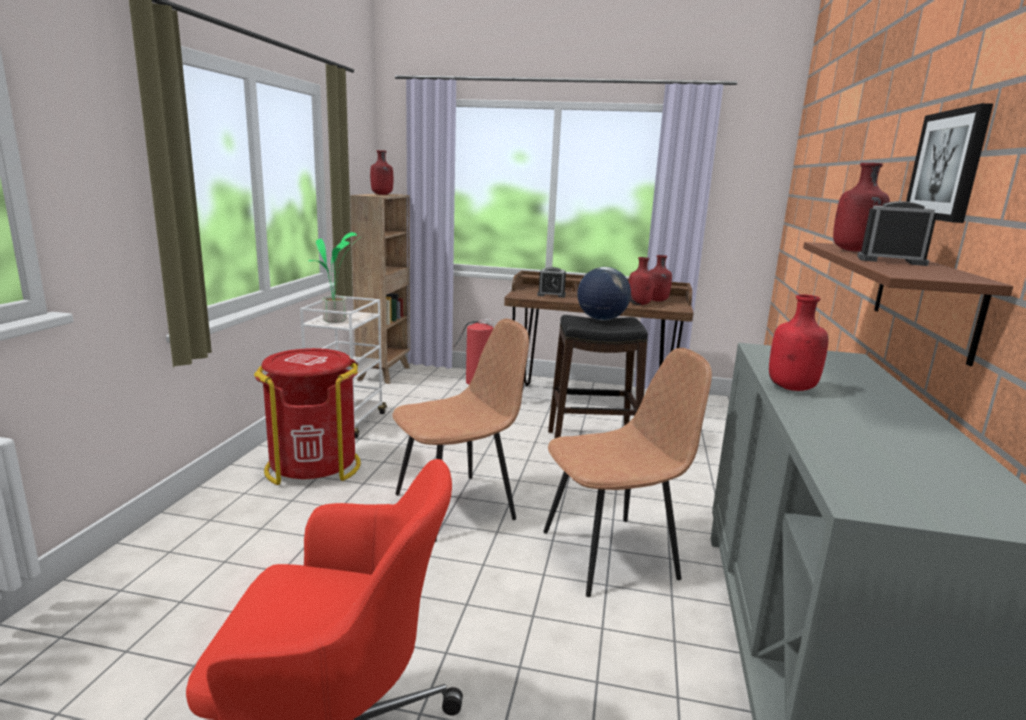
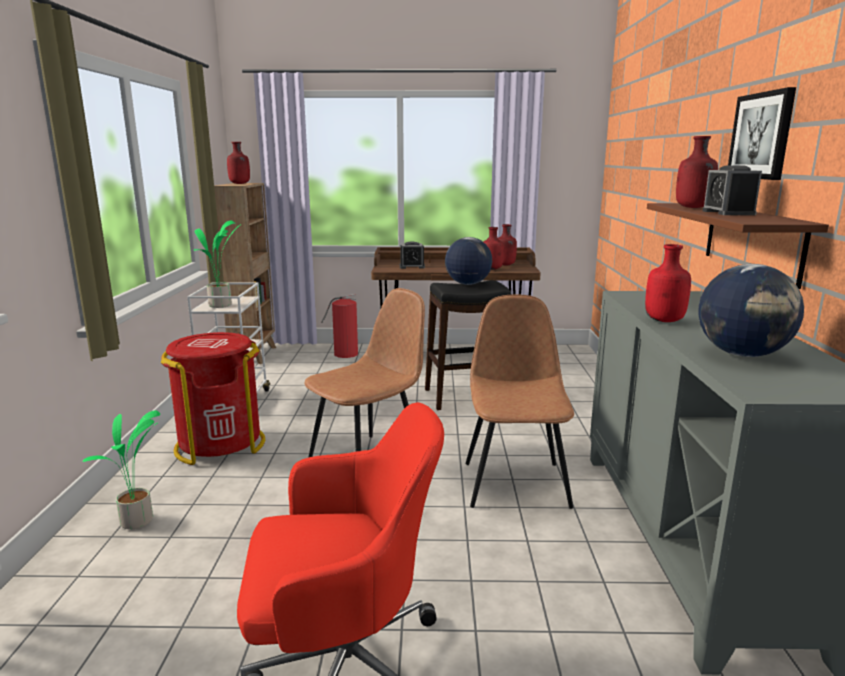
camera: 10 degrees left, 0 degrees up
(201, 540) = (138, 522): none -> potted plant
(612, 554) = (515, 482): brown chair -> brown chair turned 60 degrees counterclockwise
(870, 445) = (742, 354): none -> globe
(891, 260) = (728, 213): alarm clock -> alarm clock turned 105 degrees counterclockwise

